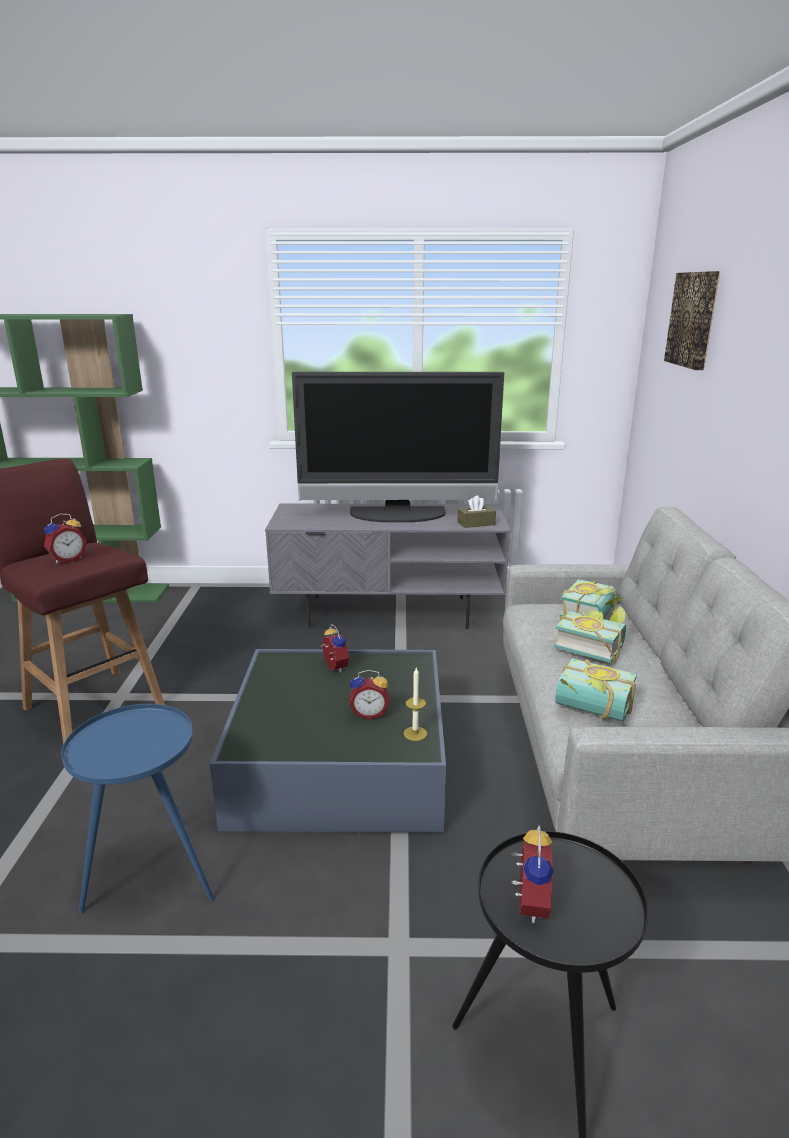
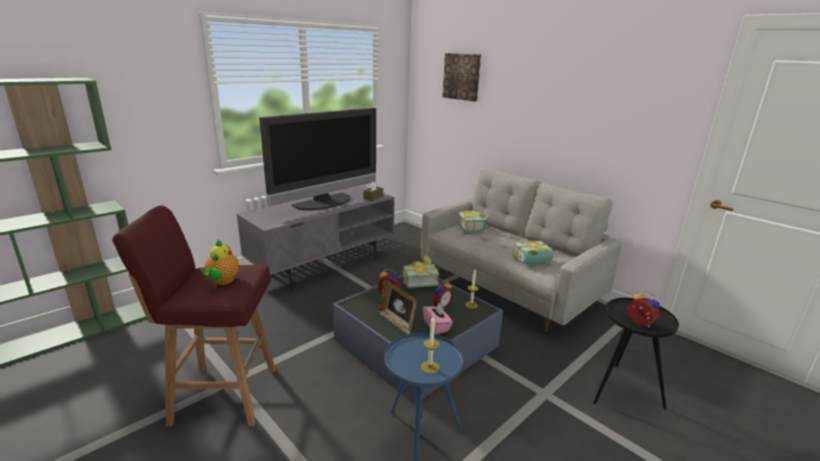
camera: 45 degrees left, 0 degrees up
(67, 559) = (223, 281): alarm clock -> teapot
(114, 755) = (430, 367): none -> candle
(281, 705) = (397, 322): none -> picture frame
(315, 736) = (436, 326): none -> pink tissue box
(591, 646) = (492, 239): book -> book (419, 281)

